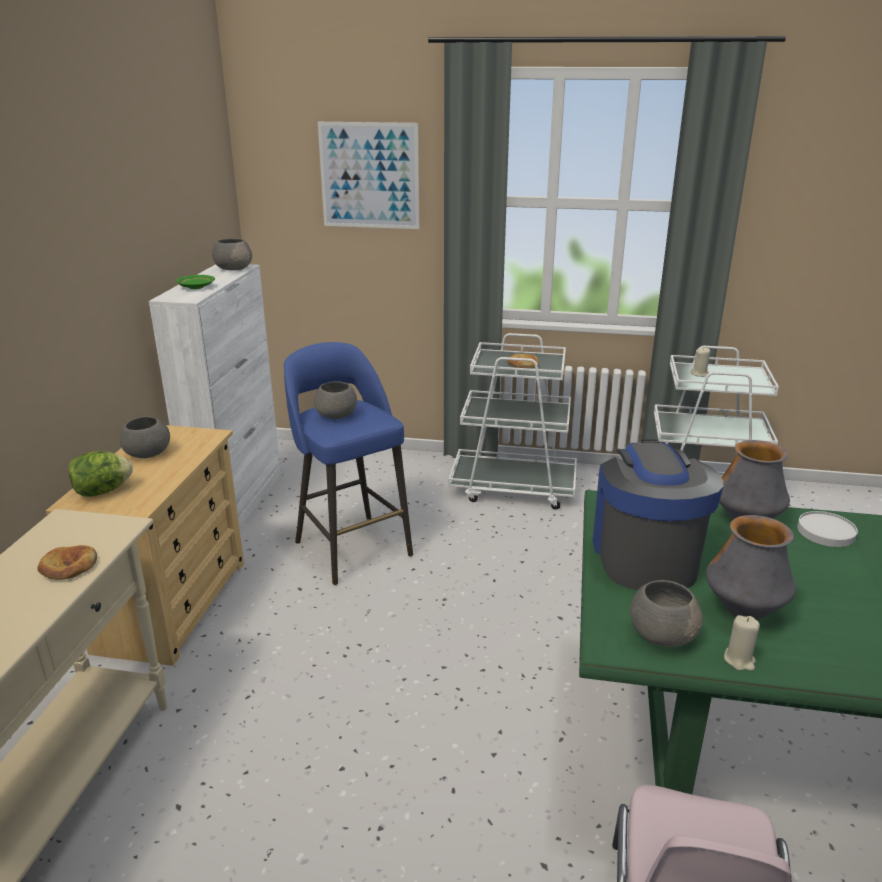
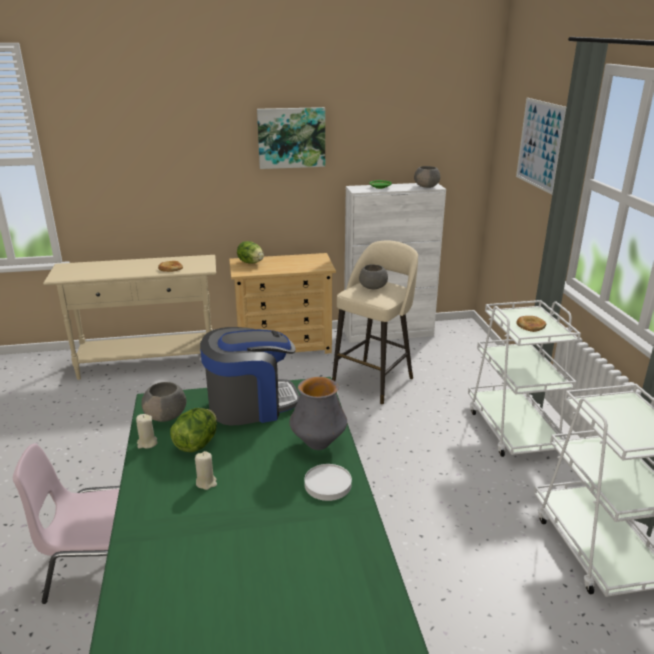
camera: 70 degrees right, 0 degrees up
(67, 236) = (291, 138): none -> picture
(147, 454) = (293, 260): grey bowl -> none
(351, 547) = (374, 380): blue stool -> beige stool
(699, 374) = (622, 409): beige candle -> beige candle (206, 482)
(743, 613) = (196, 444): vase -> lettuce

